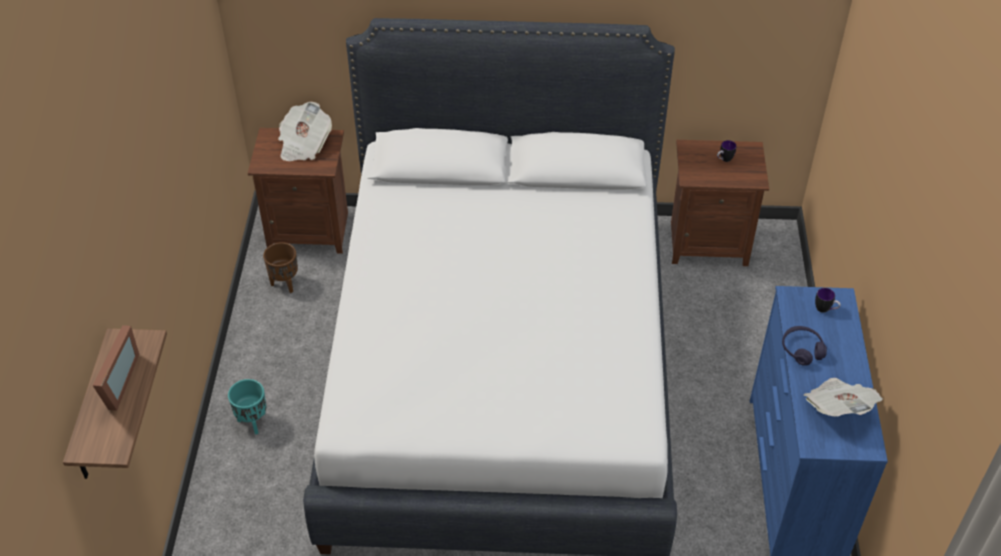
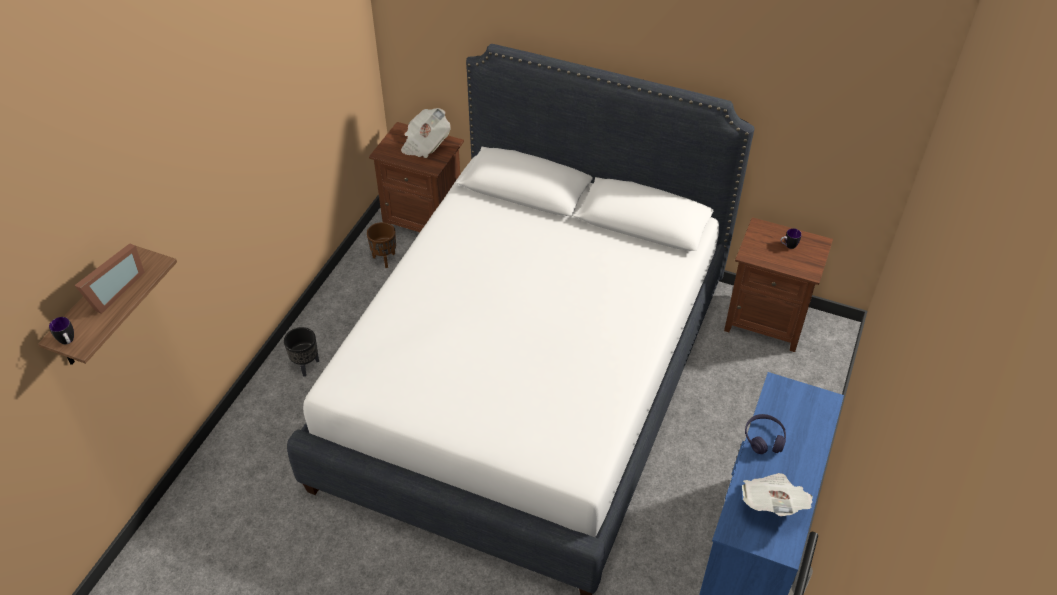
camera: 20 degrees right, 0 degrees up
(253, 422) = (306, 365): turquoise planter -> black planter
(825, 310) = (805, 407): mug -> mug (68, 342)

